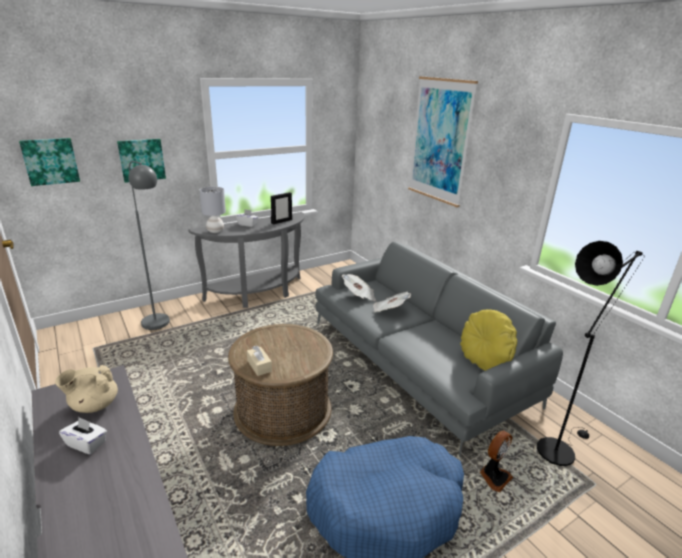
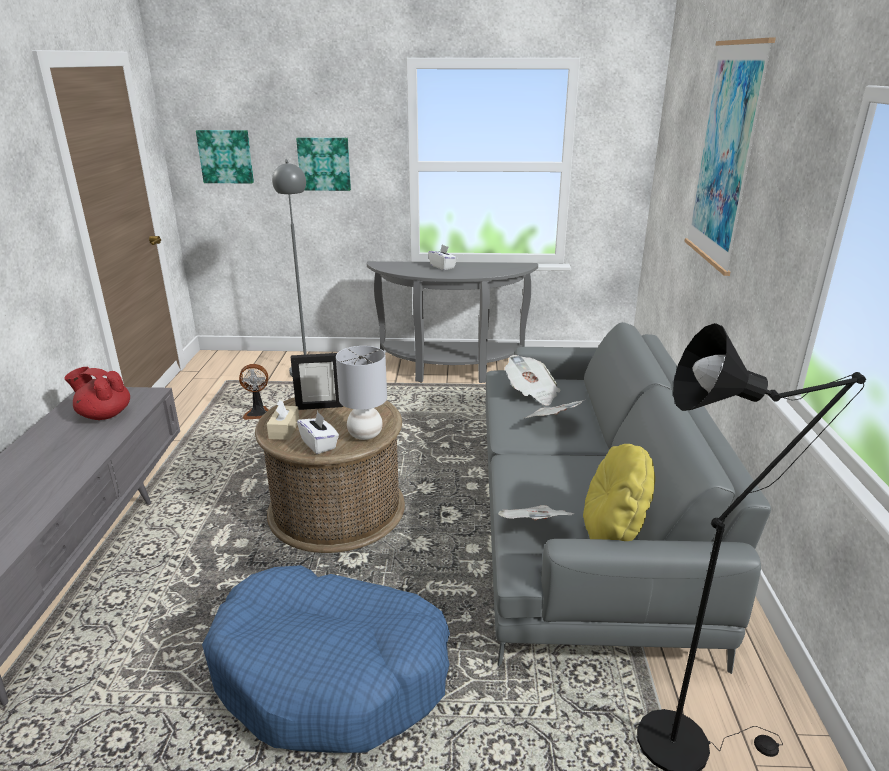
camera: 35 degrees right, 0 degrees up
(87, 444) = (59, 445): white tissue box -> white tissue box (319, 444)
(94, 405) = (104, 415): beige teapot -> red teapot
(215, 231) = (393, 268): grey table lamp -> grey table lamp (365, 435)
(281, 221) = (491, 270): picture frame -> picture frame (319, 406)
(448, 373) = (534, 529): none -> newspaper
(494, 477) = (520, 719): fan -> fan (258, 413)

